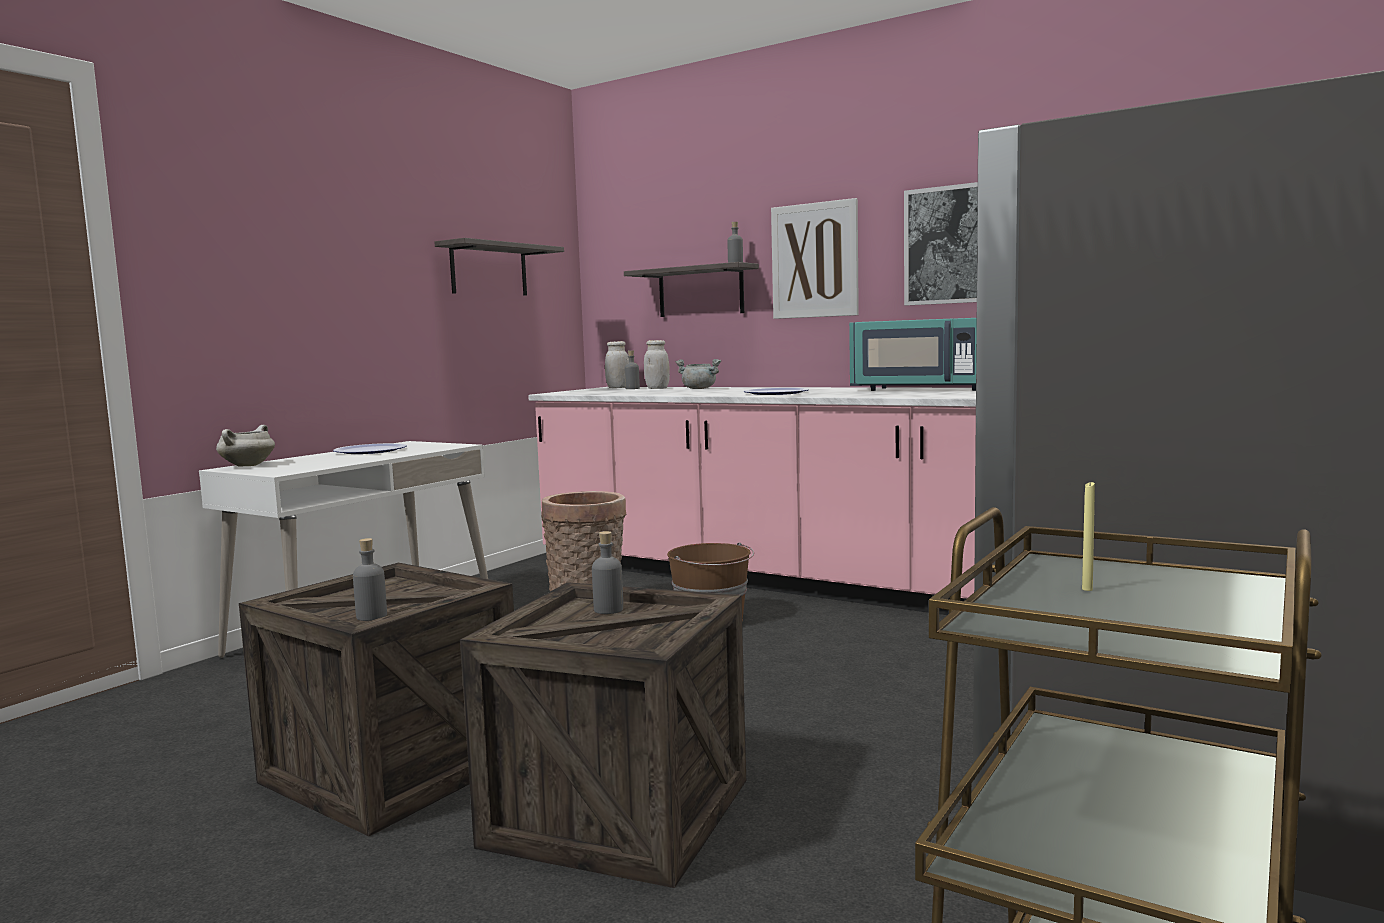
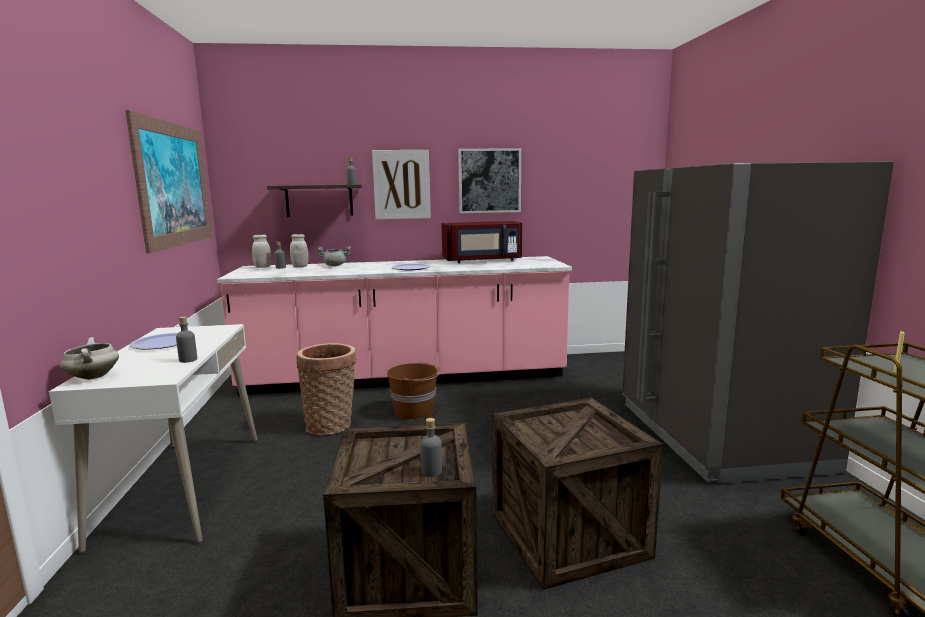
camera: 40 degrees left, 5 degrees up
(489, 270) = (174, 184): shelf -> picture
(608, 609) = (545, 423): grey bottle -> grey bottle (188, 360)
(923, 389) = (482, 261): turquoise microwave -> red microwave

